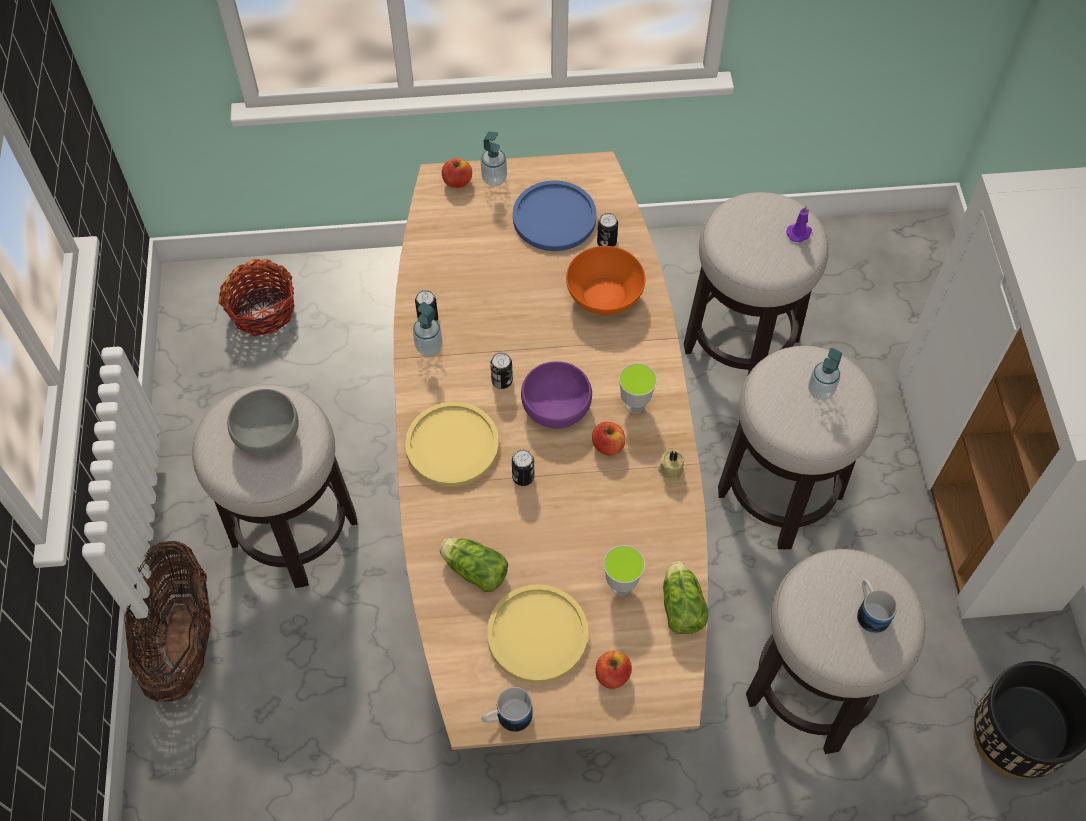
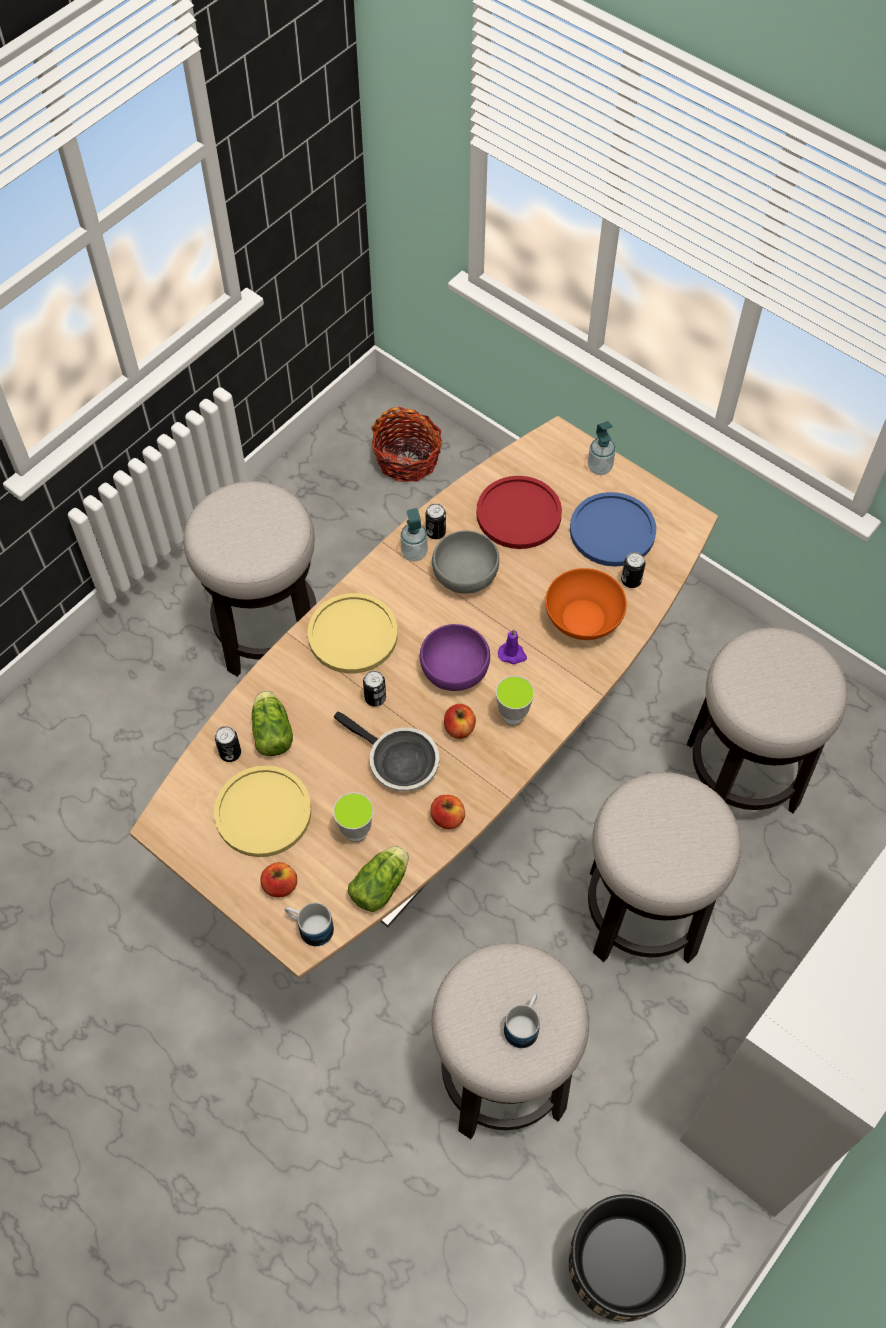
camera: 45 degrees right, 0 degrees up
(181, 639) = (126, 641): basket -> none
(267, 433) = (254, 526): grey bowl -> grey bowl (465, 573)
(457, 181) = (570, 448): apple -> apple (447, 818)
(474, 257) = (518, 514): none -> red plate
(502, 381) = (437, 618): can -> can (230, 753)
(507, 718) = (182, 847): mug -> mug (309, 927)
(593, 508) = (398, 762): none -> frying pan
(671, 468) = (486, 784): beige candle -> none
(799, 233) = (810, 700): purple candle -> purple candle (512, 654)
(820, 391) = (681, 833): soap dispenser -> none

